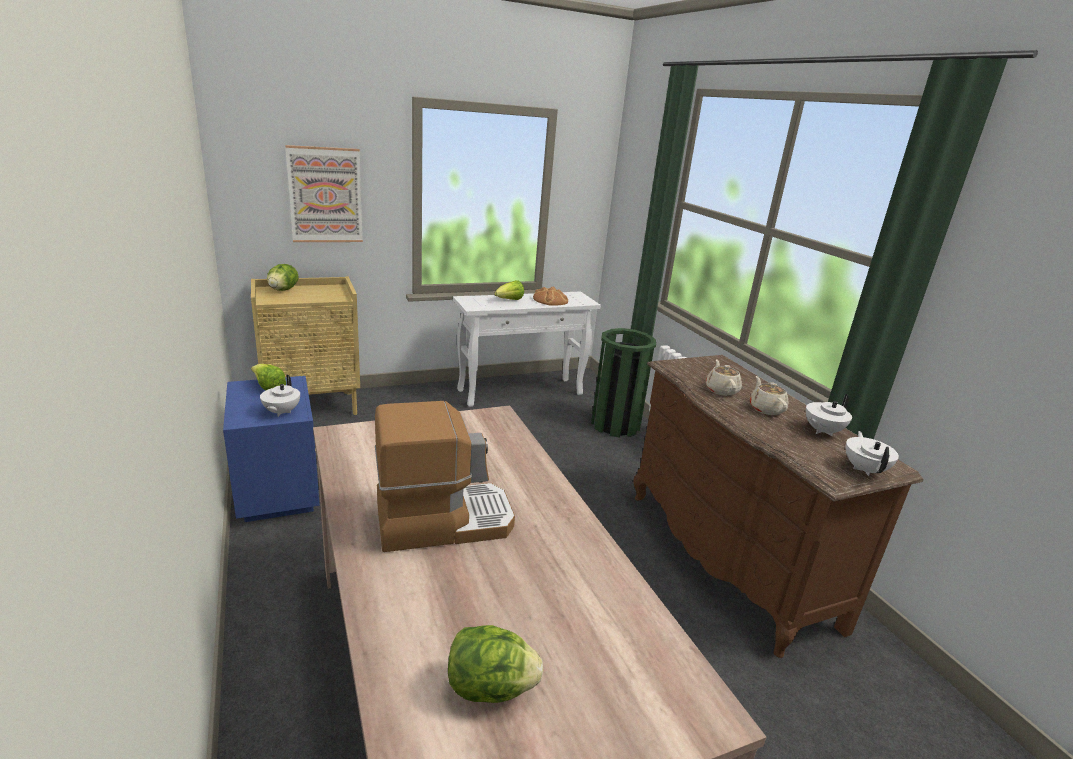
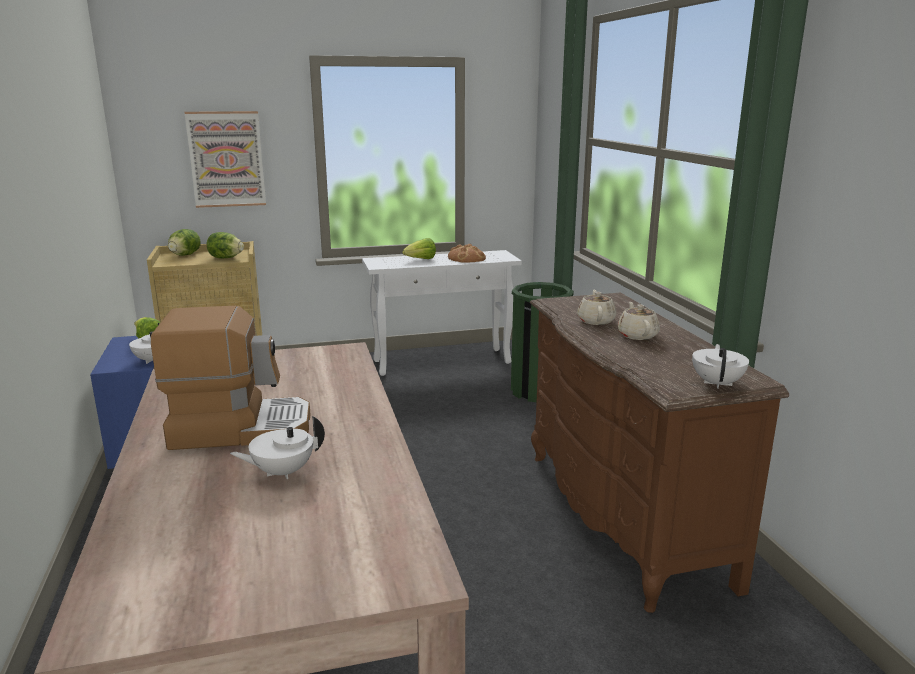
camera: 10 degrees right, 5 degrees down
(489, 688) = (208, 548): lettuce -> lettuce (225, 258)
(821, 431) = (690, 353): white teapot -> white teapot (282, 472)

